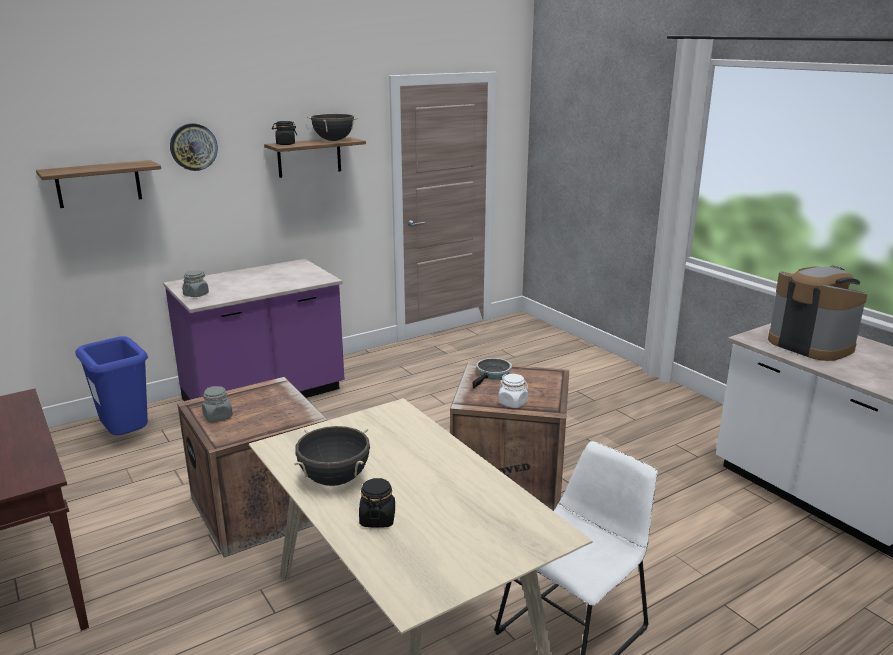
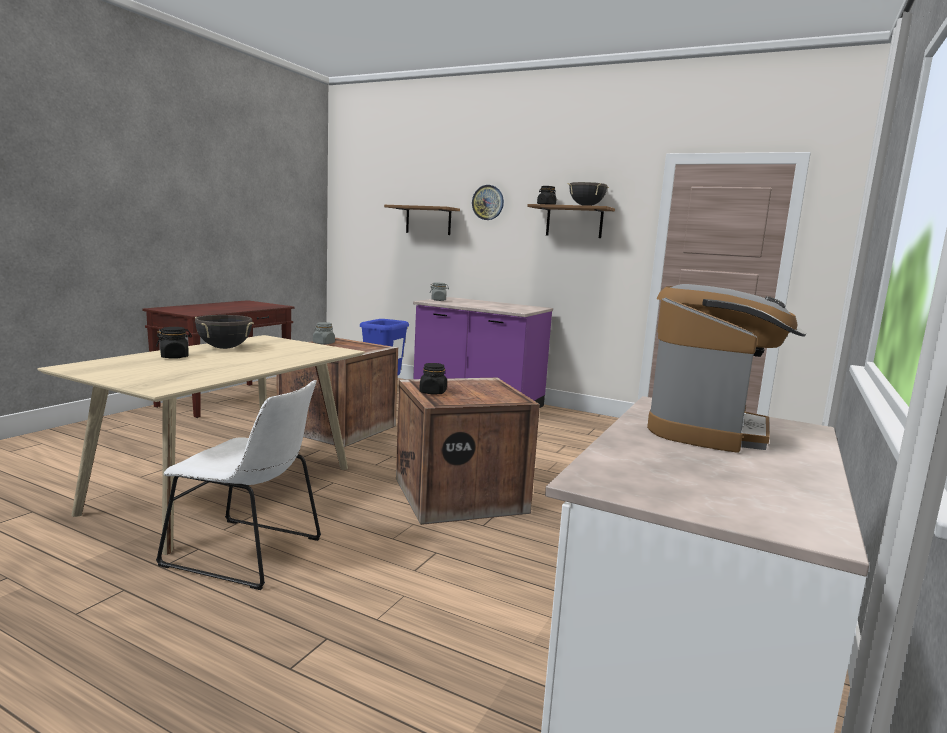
camera: 60 degrees right, 10 degrees down
(492, 374) = (483, 384): frying pan -> none
(513, 403) = (433, 392): white jar -> black jar

